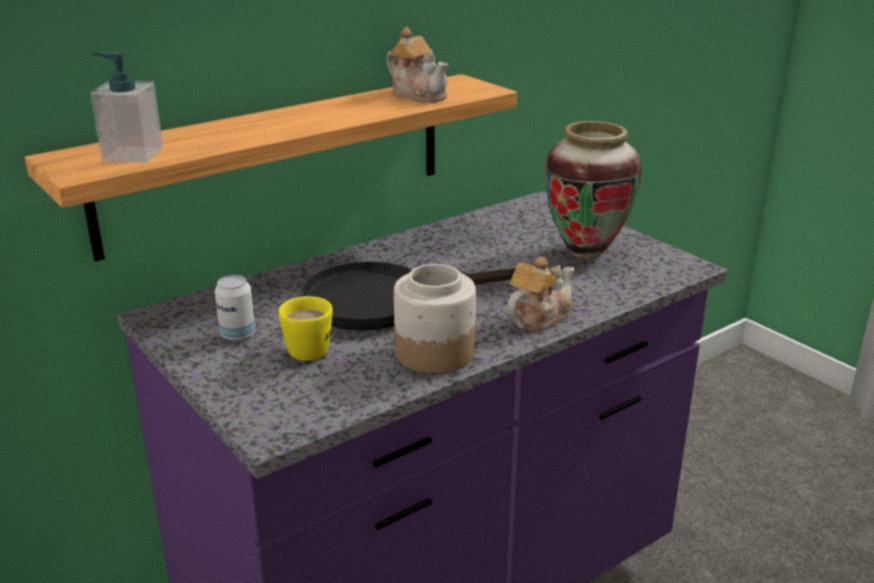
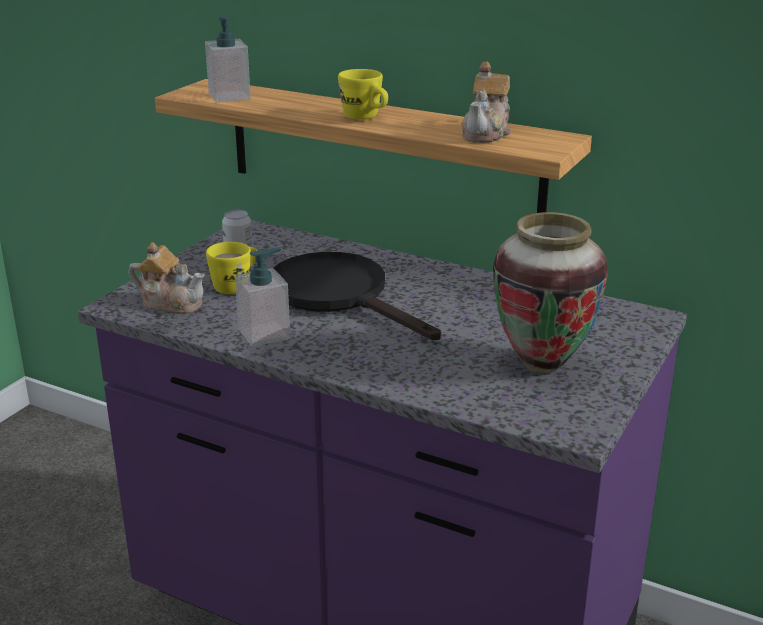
camera: 65 degrees right, 0 degrees up
(313, 119) = (366, 118): none -> yellow mug
(434, 353) = (264, 334): jar -> soap dispenser
(538, 317) = (368, 366): teapot -> teapot (171, 303)

